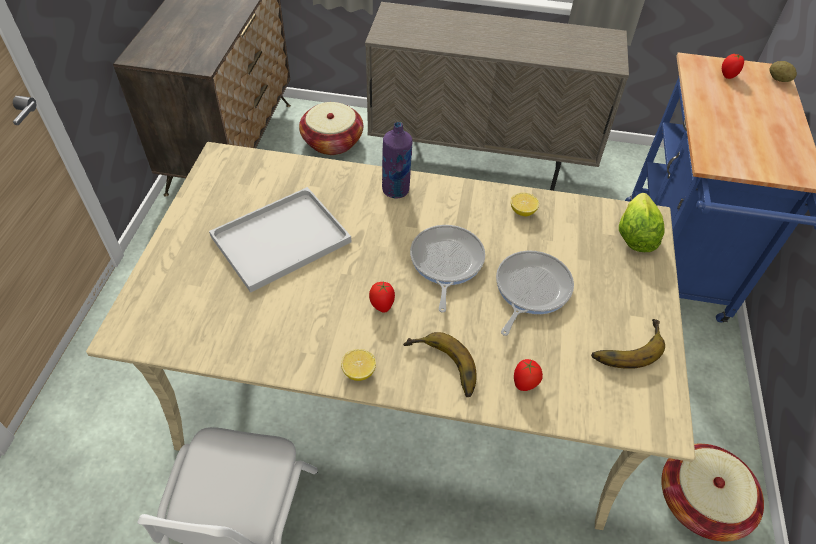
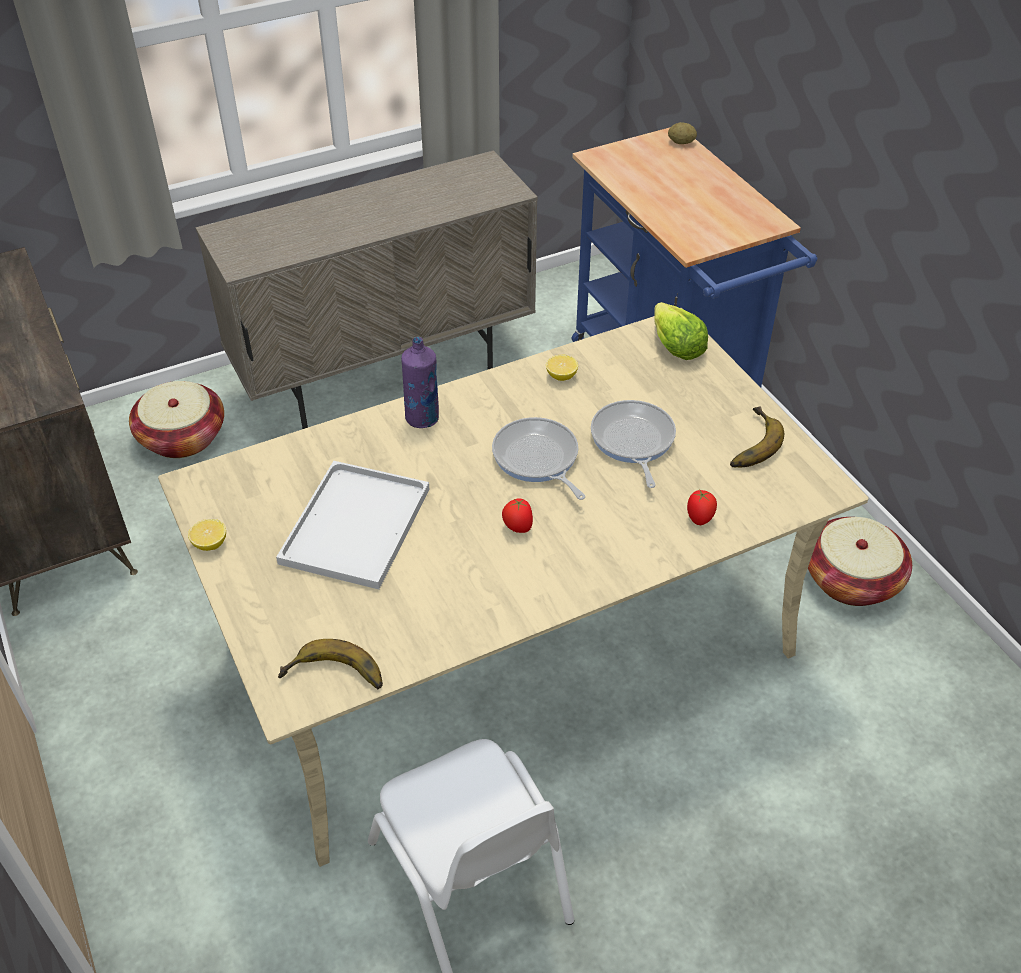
camera: 35 degrees left, 5 degrees down
(359, 371) = (554, 593): lemon -> lemon (210, 544)
(440, 369) = (622, 549): banana -> banana (333, 679)
(727, 75) = (636, 158): tomato -> none

